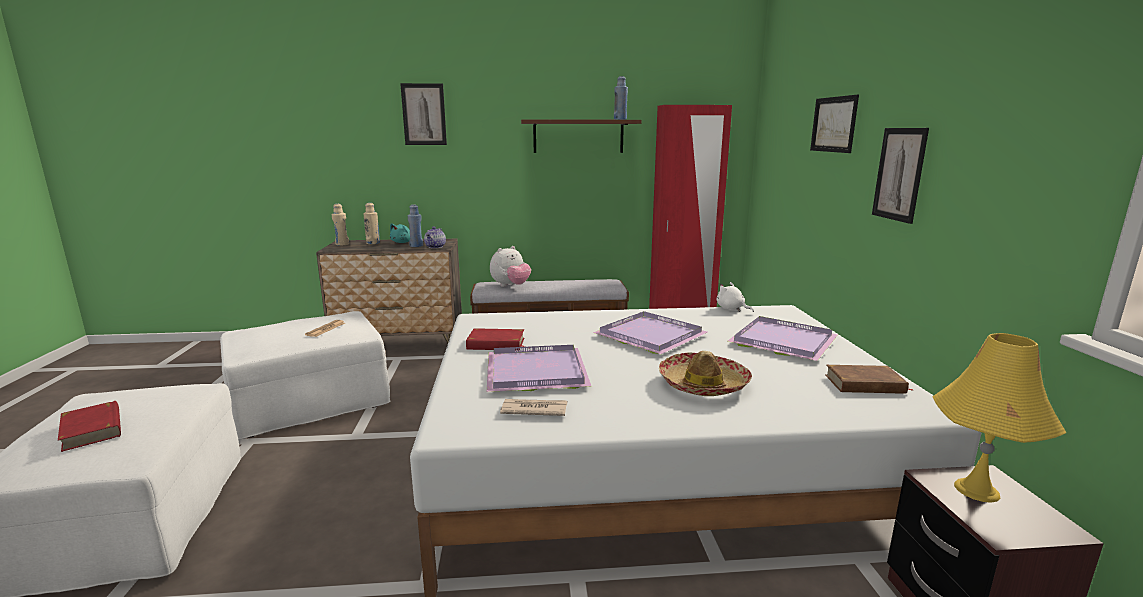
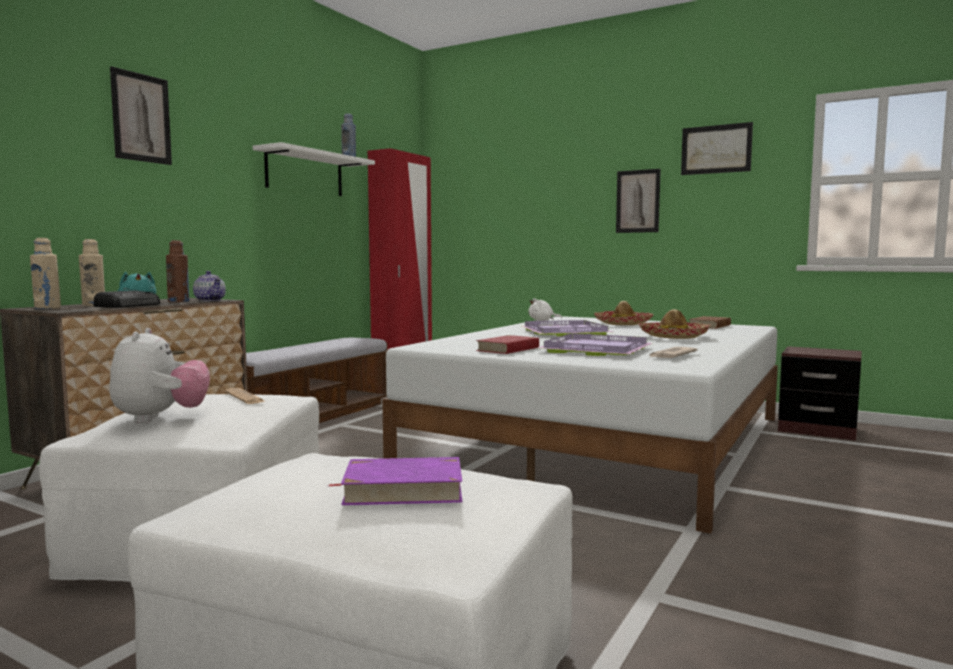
camera: 55 degrees left, 10 degrees down
(93, 429) = (403, 489): red book -> purple book
(373, 248) = (129, 306): none -> radio
(416, 246) = (178, 301): blue bottle -> brown bottle
(510, 286) = (278, 351): plush toy -> plush toy (160, 418)
(578, 136) = (305, 173): brown shelf -> white shelf
(780, 341) = (623, 324): purple tray -> hat
(833, 124) = (552, 173): picture -> picture (716, 149)
(976, 490) = (809, 351): yellow table lamp -> none

